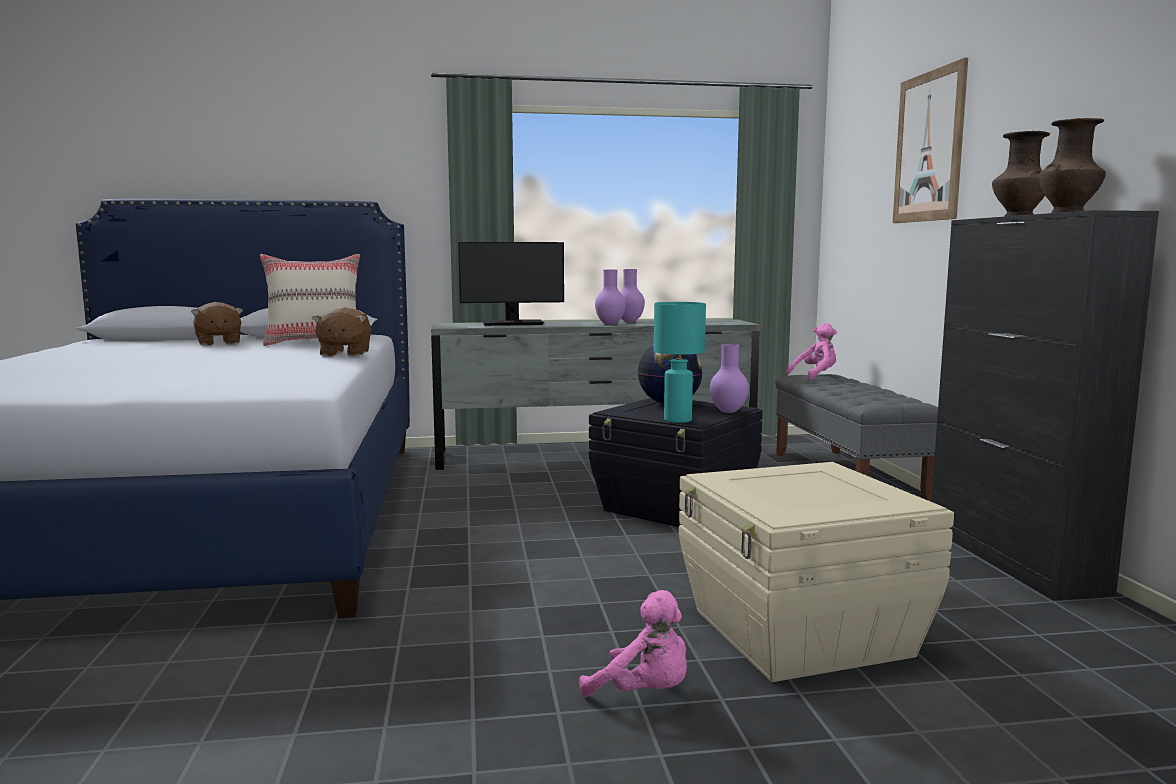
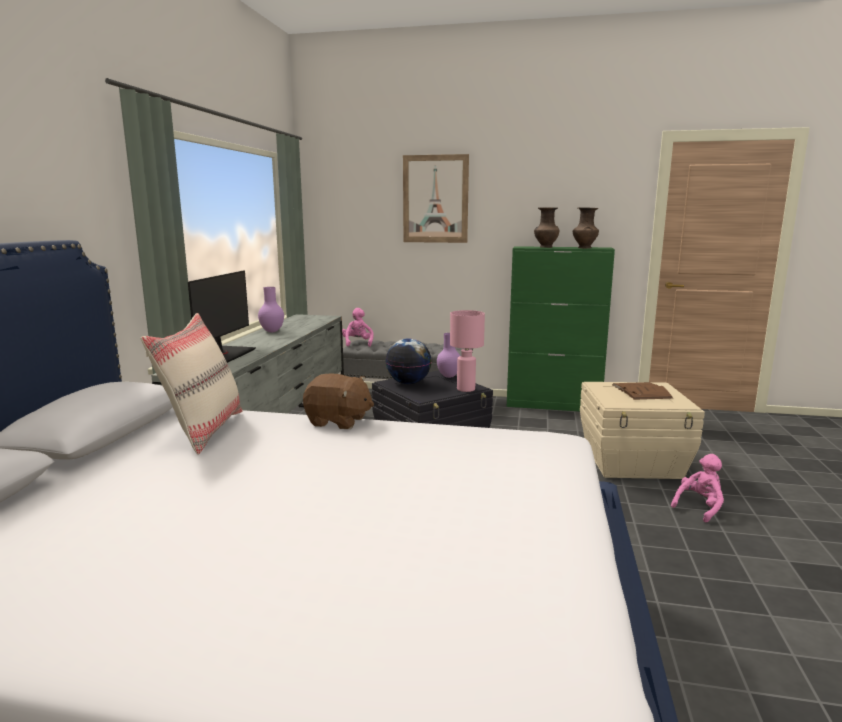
camera: 70 degrees left, 5 degrees up
(218, 343) = (111, 481): brown plush toy -> none
(609, 324) = (284, 337): purple vase -> none
(677, 420) = (466, 389): turquoise table lamp -> pink table lamp
(829, 491) = (641, 391): none -> brown book
(1012, 558) = (553, 405): black cabinet -> green cabinet

